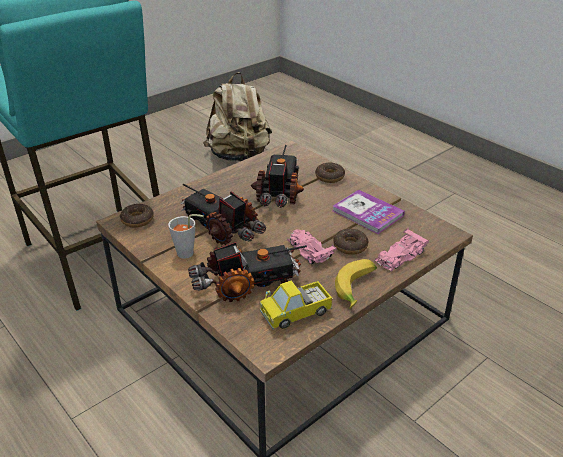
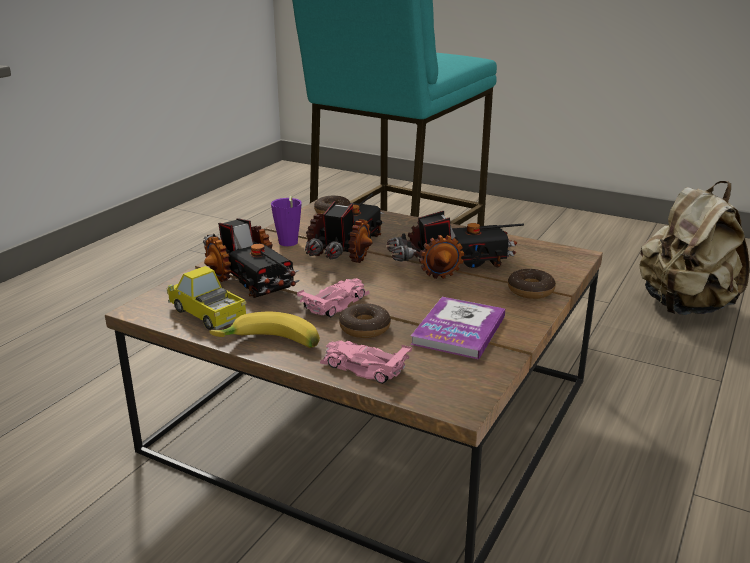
camera: 70 degrees right, 10 degrees down
(189, 254) = (288, 244): grey cup -> purple cup

